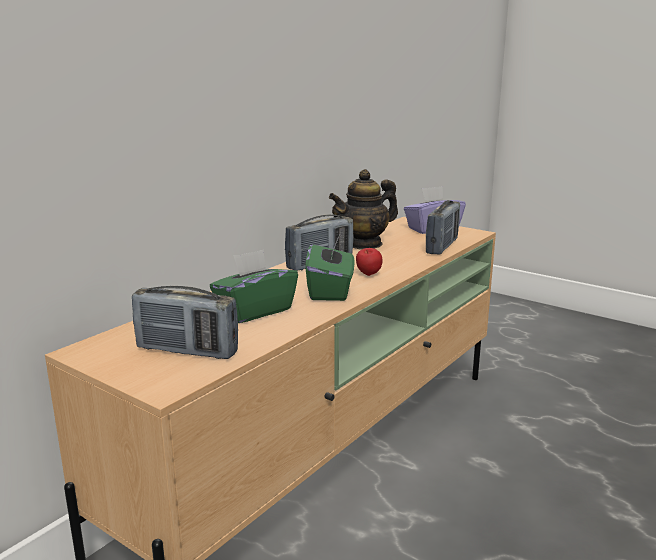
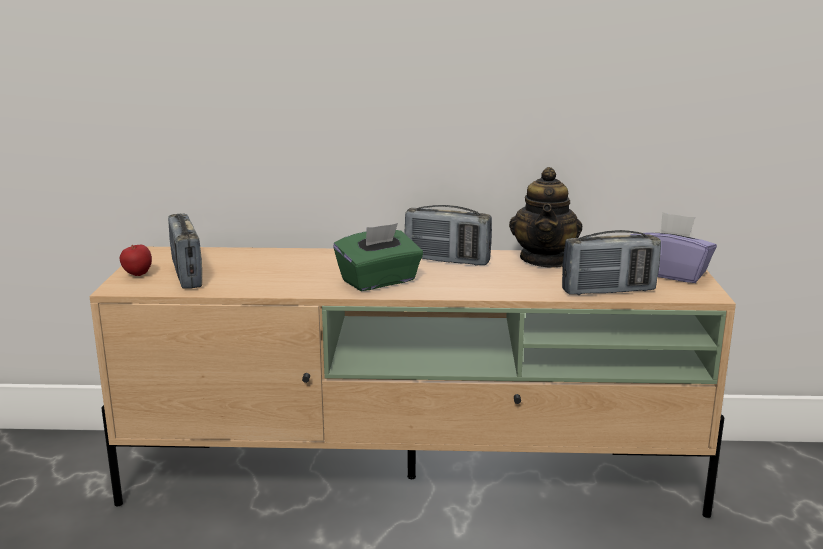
camera: 55 degrees right, 0 degrees up
(254, 311) = (291, 271): green tissue box -> none
(364, 244) = (544, 260): teapot -> teapot turned 105 degrees counterclockwise
(368, 275) = (448, 283): apple -> apple (137, 275)

